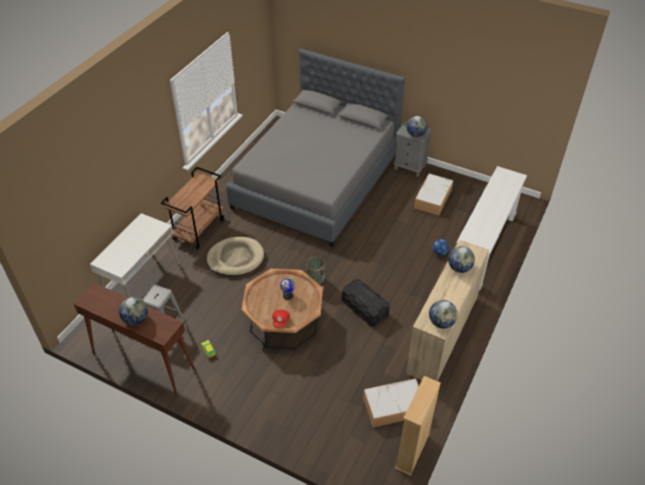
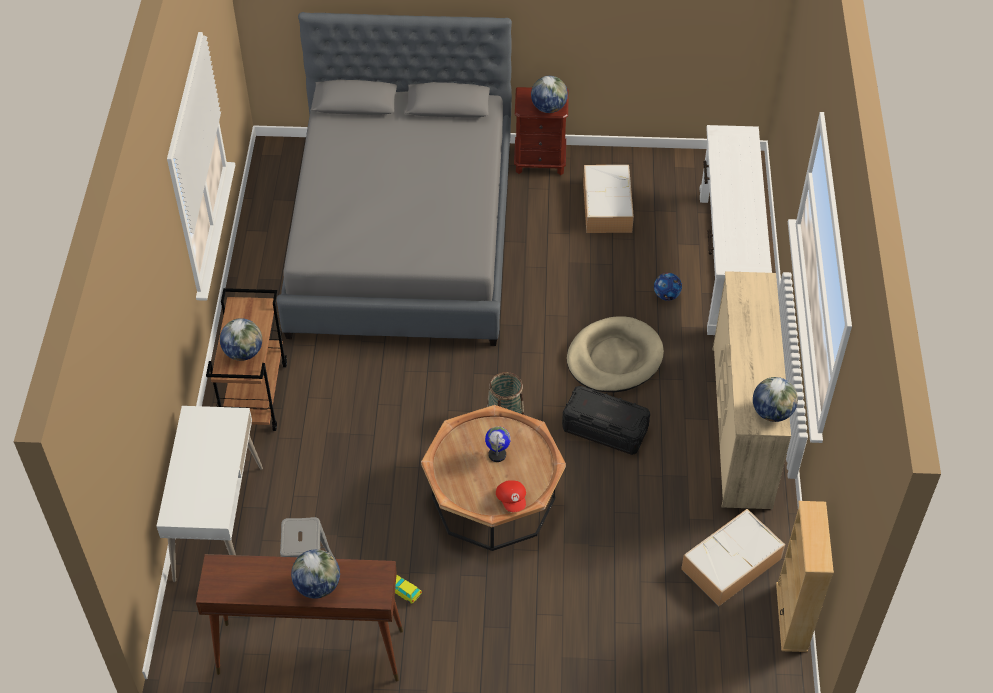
camera: 25 degrees left, 5 degrees up
(235, 258) = (350, 423): beige dog bed -> beige dog bed (614, 358)
(410, 167) = (540, 161): grey nightstand -> brown nightstand
(459, 268) = (750, 318): globe -> globe (243, 352)

